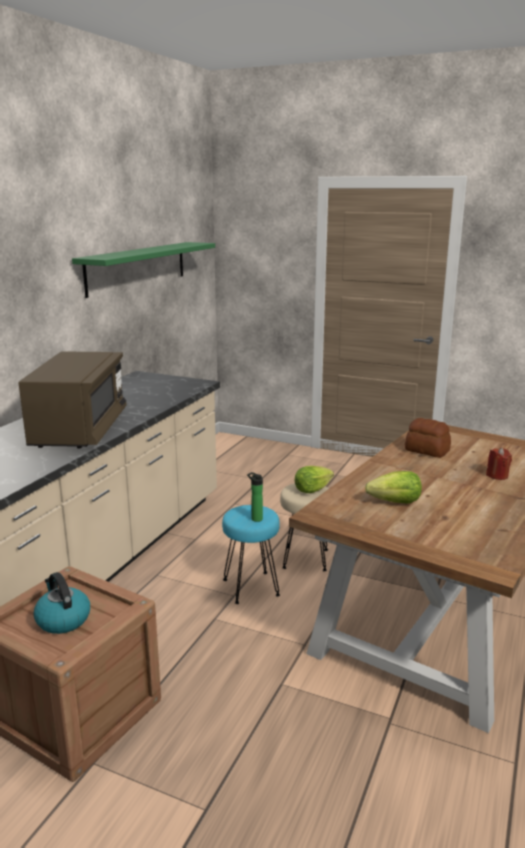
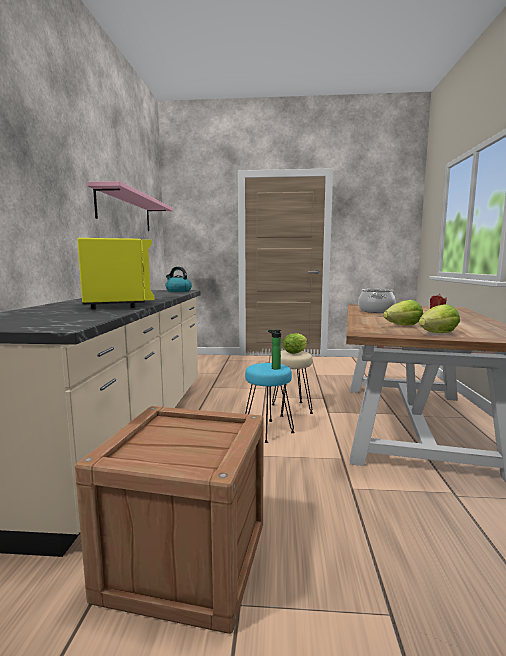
camera: 20 degrees left, 10 degrees down
(62, 619) = (182, 443): kettle -> kettle (178, 291)
(80, 430) = (120, 303): brown microwave -> yellow microwave
(137, 267) = (125, 211): green shelf -> pink shelf
(405, 531) = (438, 333): none -> lettuce
(427, 451) = (376, 311): bread -> cooking pot

